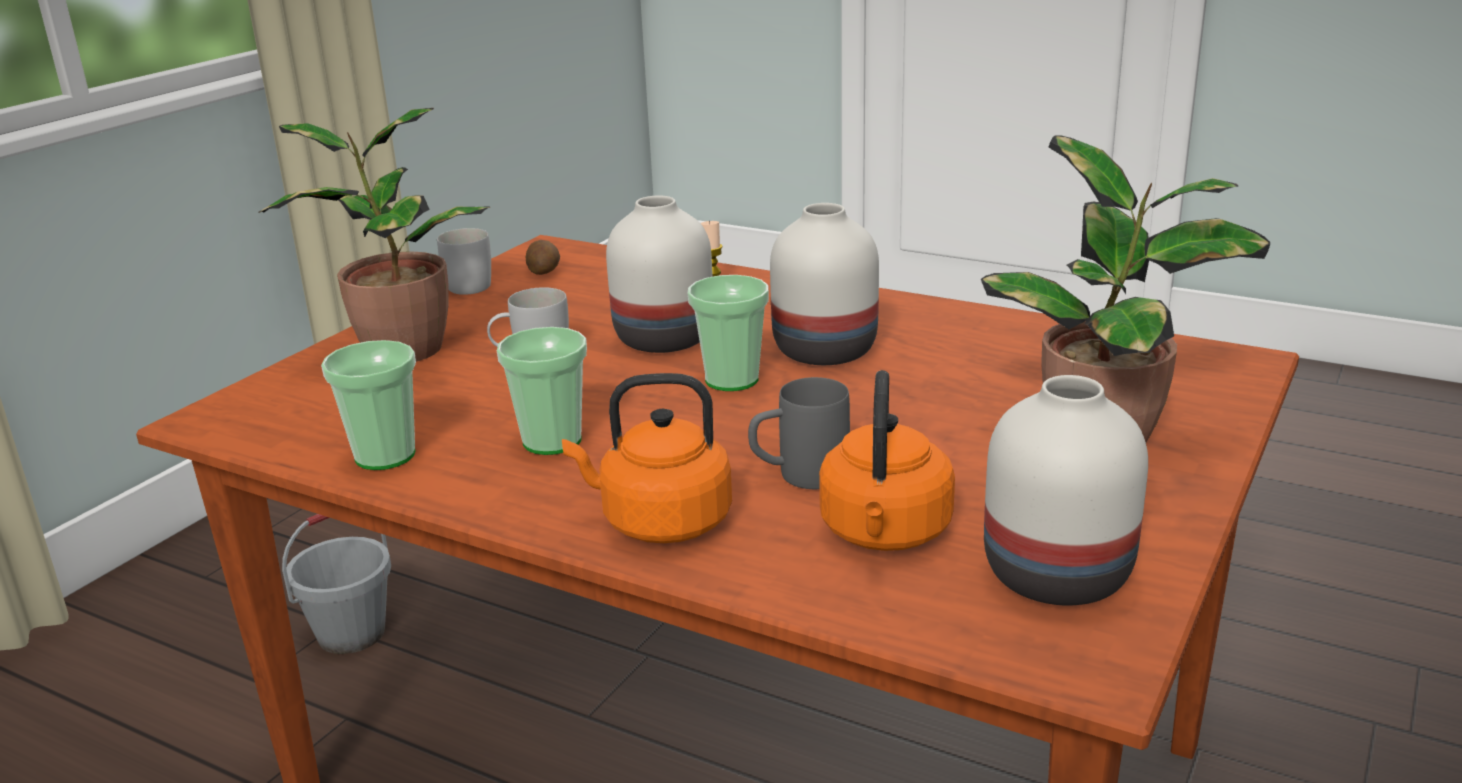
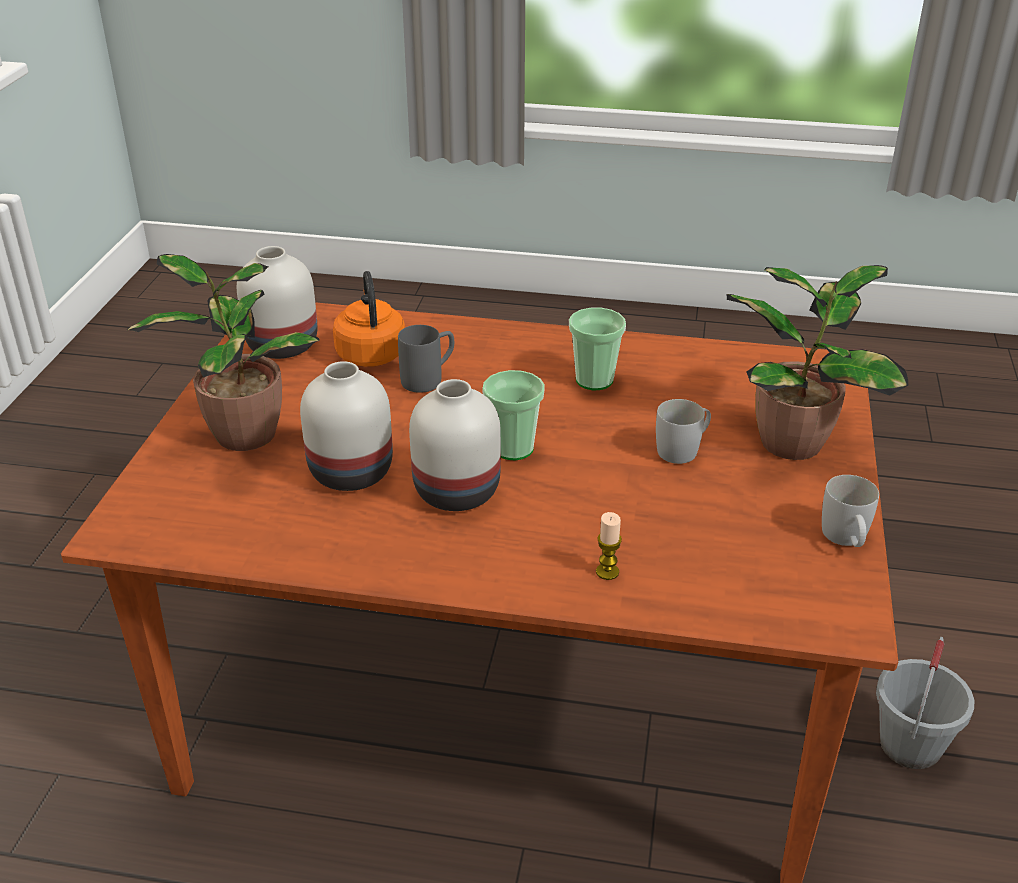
camera: 160 degrees right, 10 degrees up
(385, 456) = (683, 356): cup -> none
(544, 271) = (801, 573): potato -> none
(659, 522) = (491, 342): orange kettle -> none
(666, 338) = (596, 487): white vase -> white vase (350, 473)

